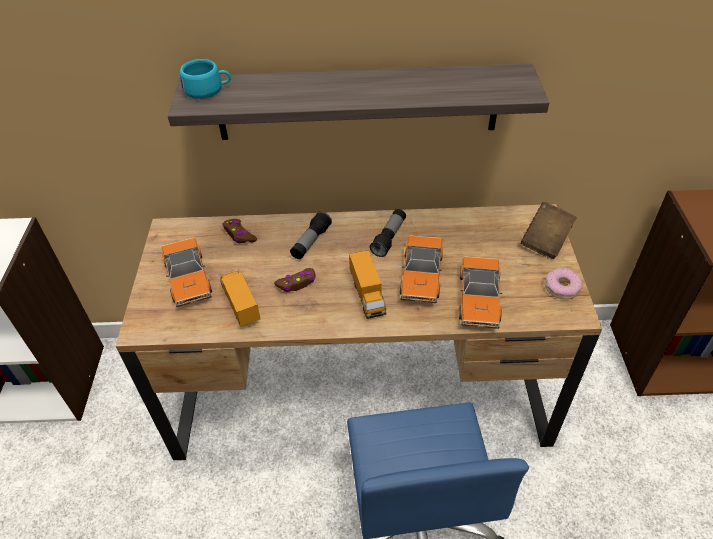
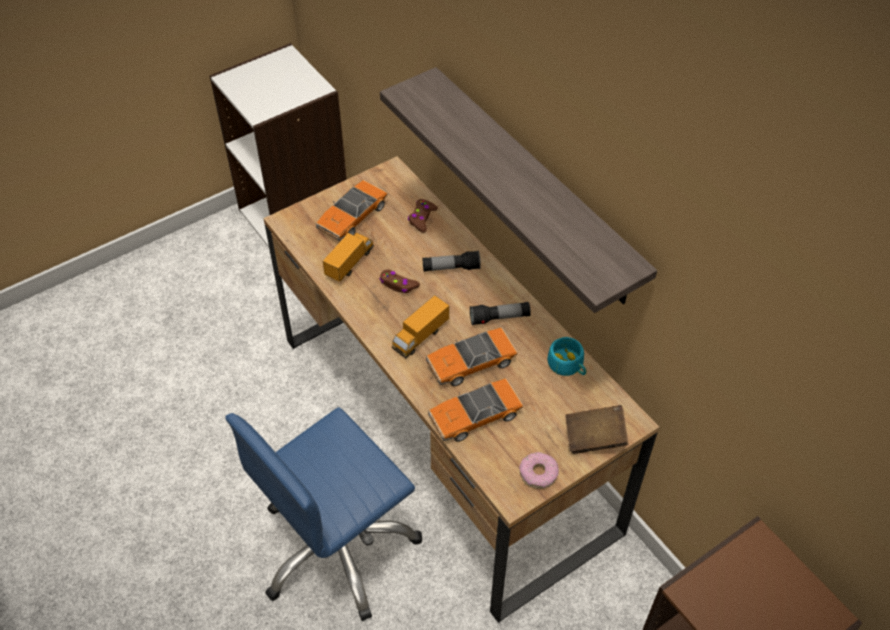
camera: 55 degrees right, 5 degrees up
(208, 90) = (429, 92): turquoise cup -> turquoise cup (568, 366)

